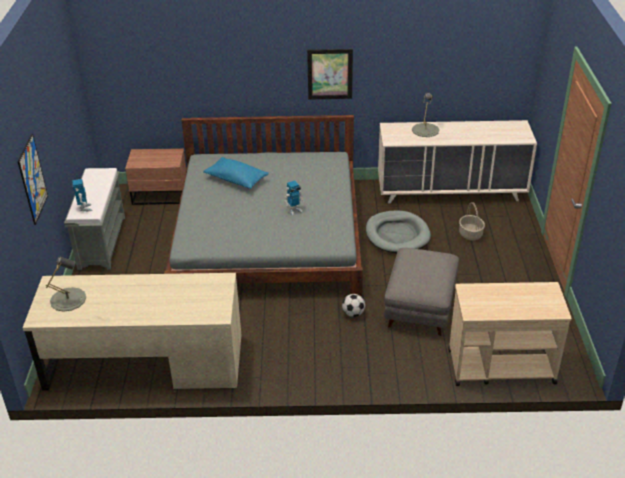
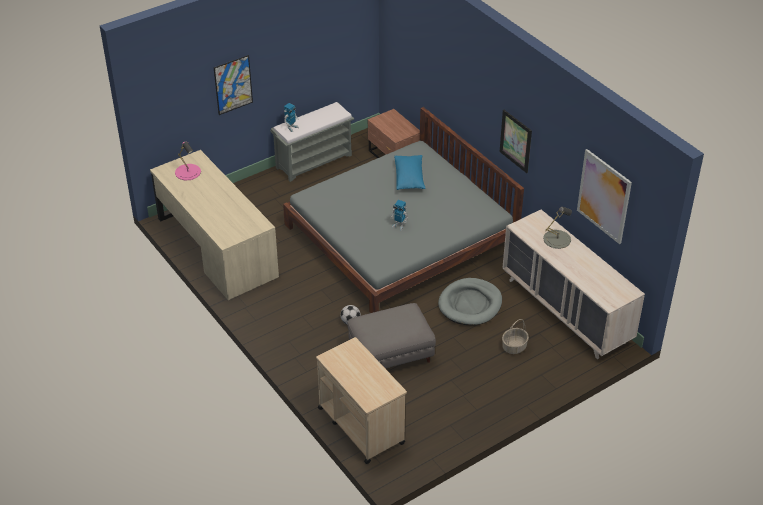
camera: 55 degrees right, 5 degrees up
(68, 299) = (188, 172): grey table lamp -> pink table lamp
(462, 58) = (604, 196): none -> picture

